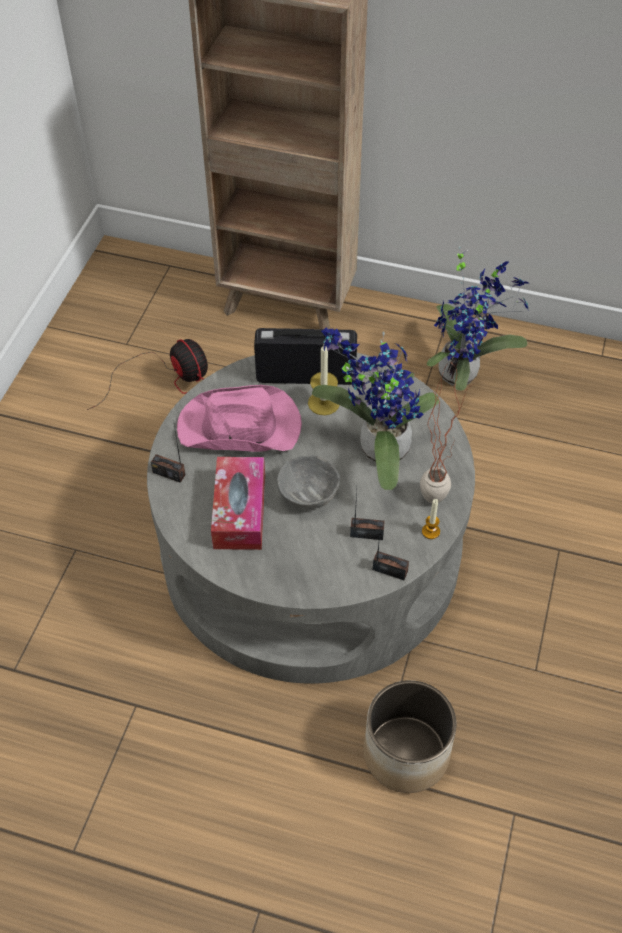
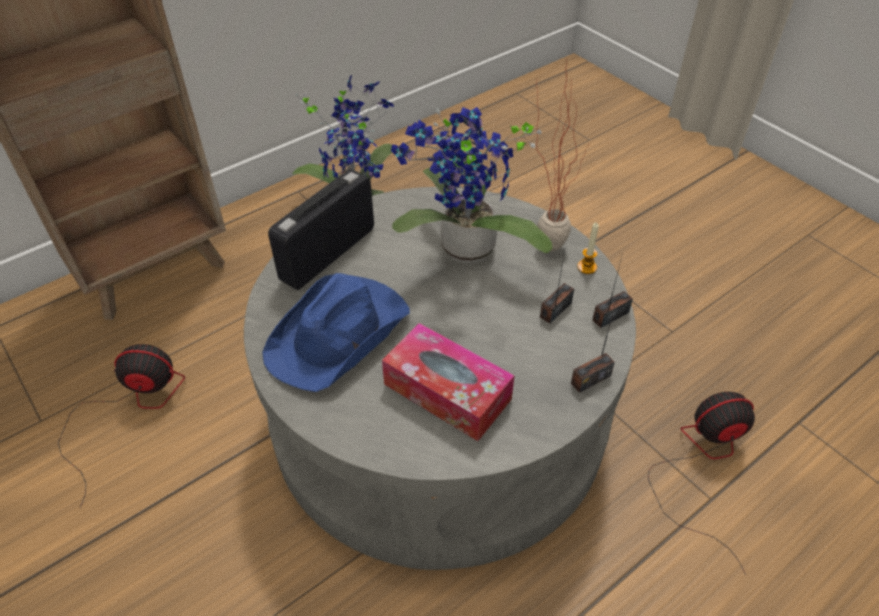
camera: 55 degrees left, 5 degrees down
(169, 473) = (339, 427): radio -> radio (590, 379)
(240, 427) = (340, 334): pink hat -> blue hat
(308, 494) = (472, 326): grey bowl -> none
(323, 403) = (373, 259): candle -> none
(407, 753) = (703, 463): planter -> fan

